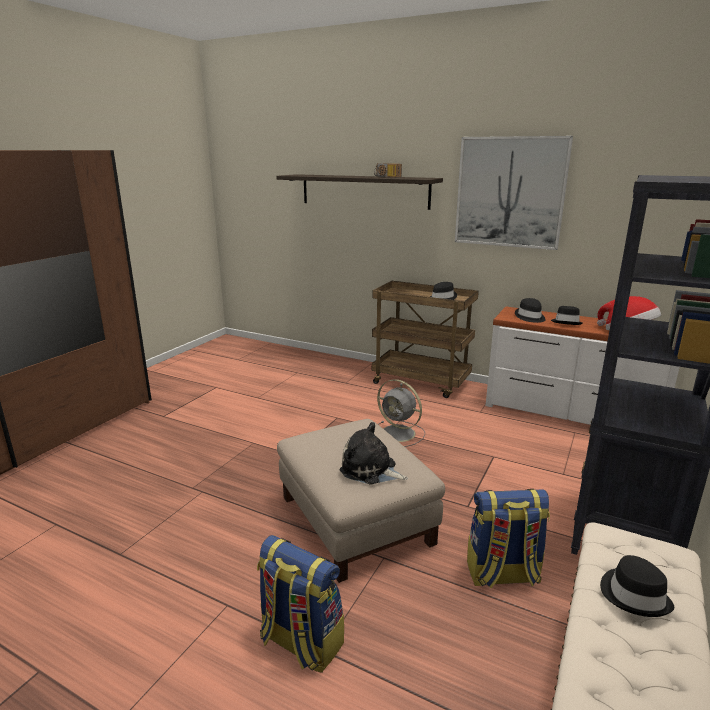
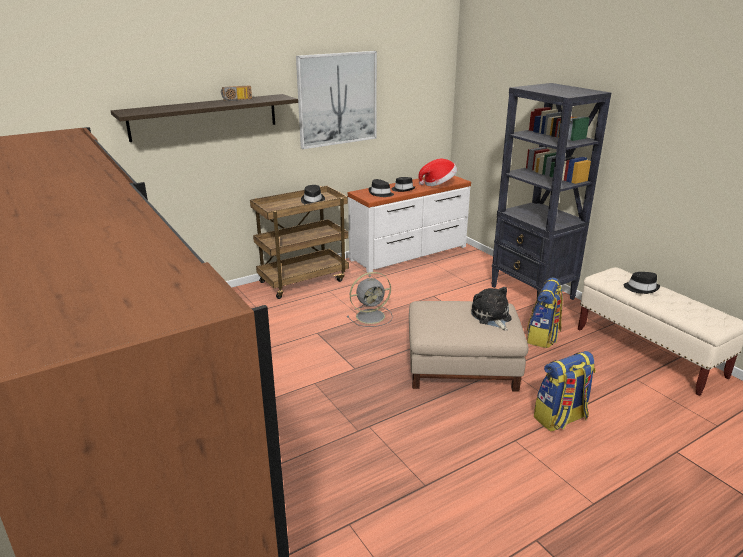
camera: 60 degrees left, 5 degrees up
(371, 470) = (491, 317): plush toy -> plush toy turned 105 degrees clockwise

